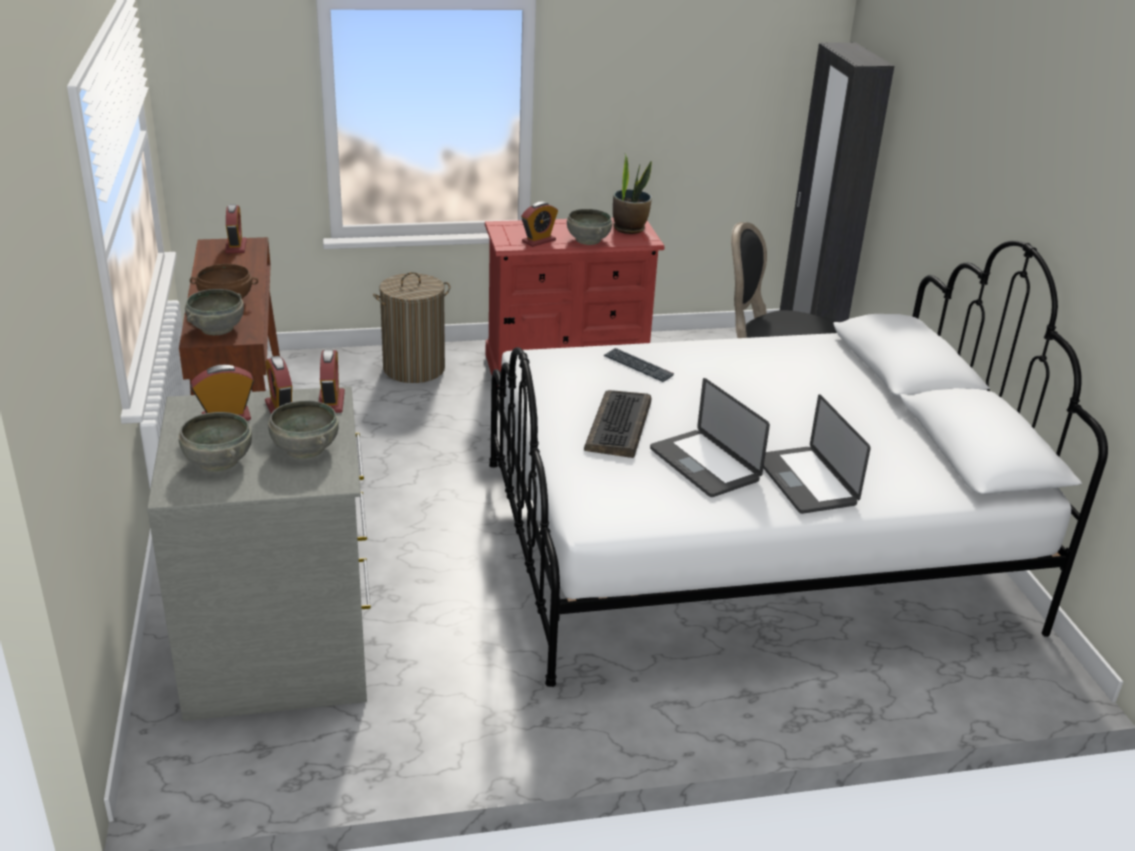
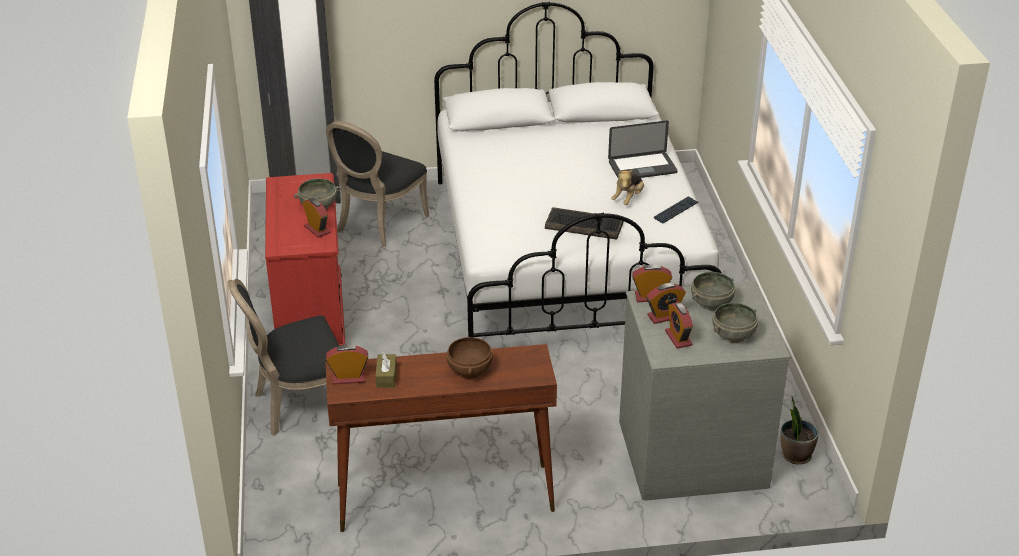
camera: 85 degrees left, 5 degrees up
(216, 328) = (521, 369): grey bowl -> none
(231, 262) = (386, 376): none -> brown tissue box
(414, 368) = (299, 405): laundry basket -> black chair
(629, 228) = (295, 185): potted plant -> potted plant (795, 455)
(638, 366) = (500, 213): keyboard -> keyboard (676, 211)
(704, 465) = (628, 198): laptop -> plush toy

